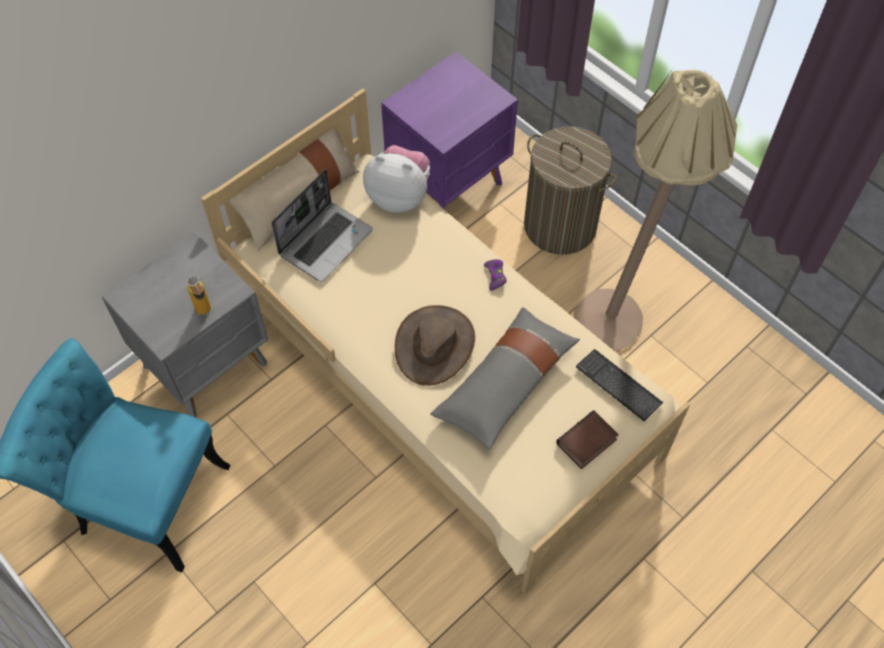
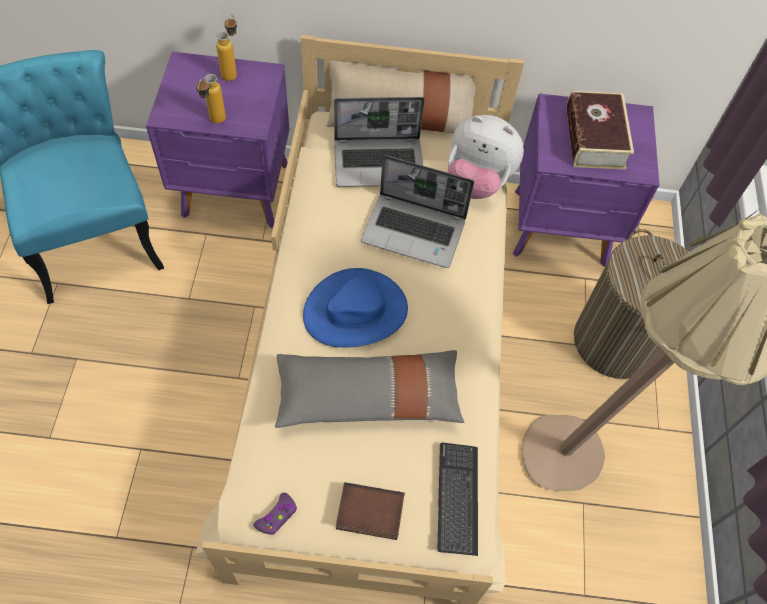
camera: 45 degrees right, 0 degrees up
(167, 269) = (232, 72): none -> bottle
(208, 365) = (237, 191): grey nightstand -> purple nightstand
(399, 196) = (477, 181): plush toy -> plush toy turned 135 degrees clockwise
(404, 263) = (415, 231): none -> laptop
(434, 345) = (355, 311): brown hat -> blue hat
(449, 102) = (594, 138): none -> book
(495, 276) = (472, 308): purple game controller -> purple game controller (277, 516)

